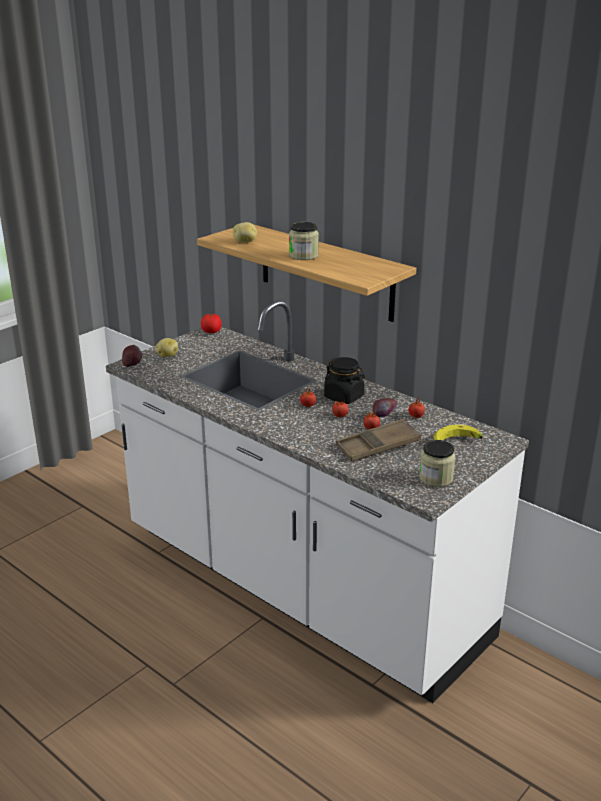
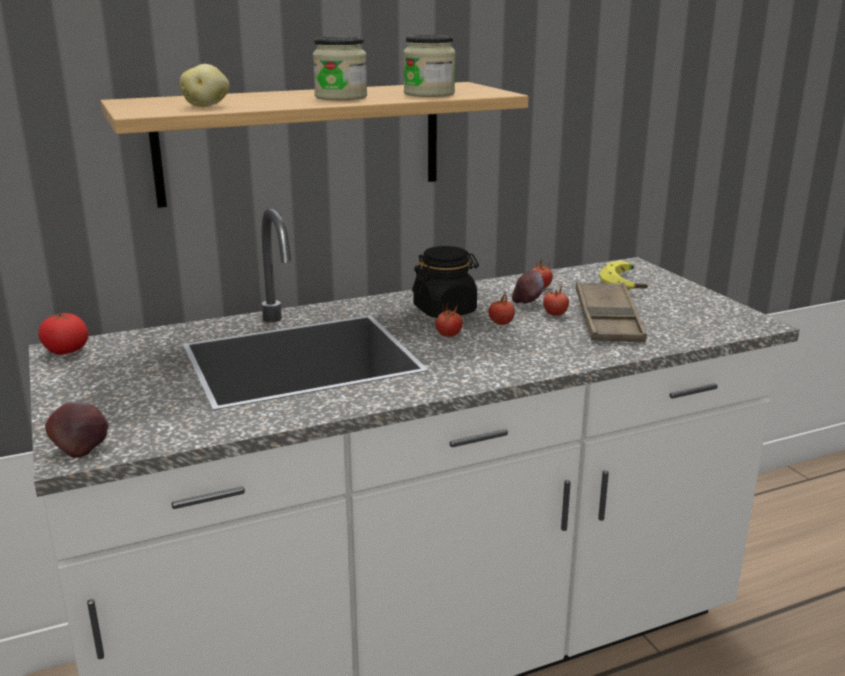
camera: 65 degrees left, 5 degrees down
(167, 356) = (102, 406): potato -> none
(436, 478) = (709, 309): jar -> jar (429, 94)

